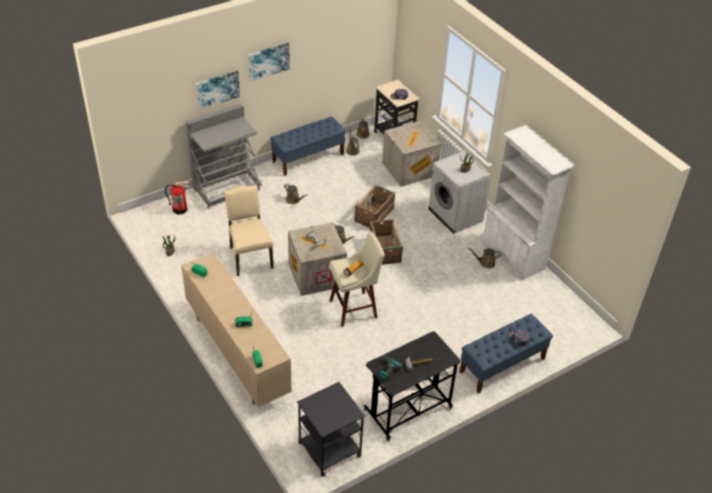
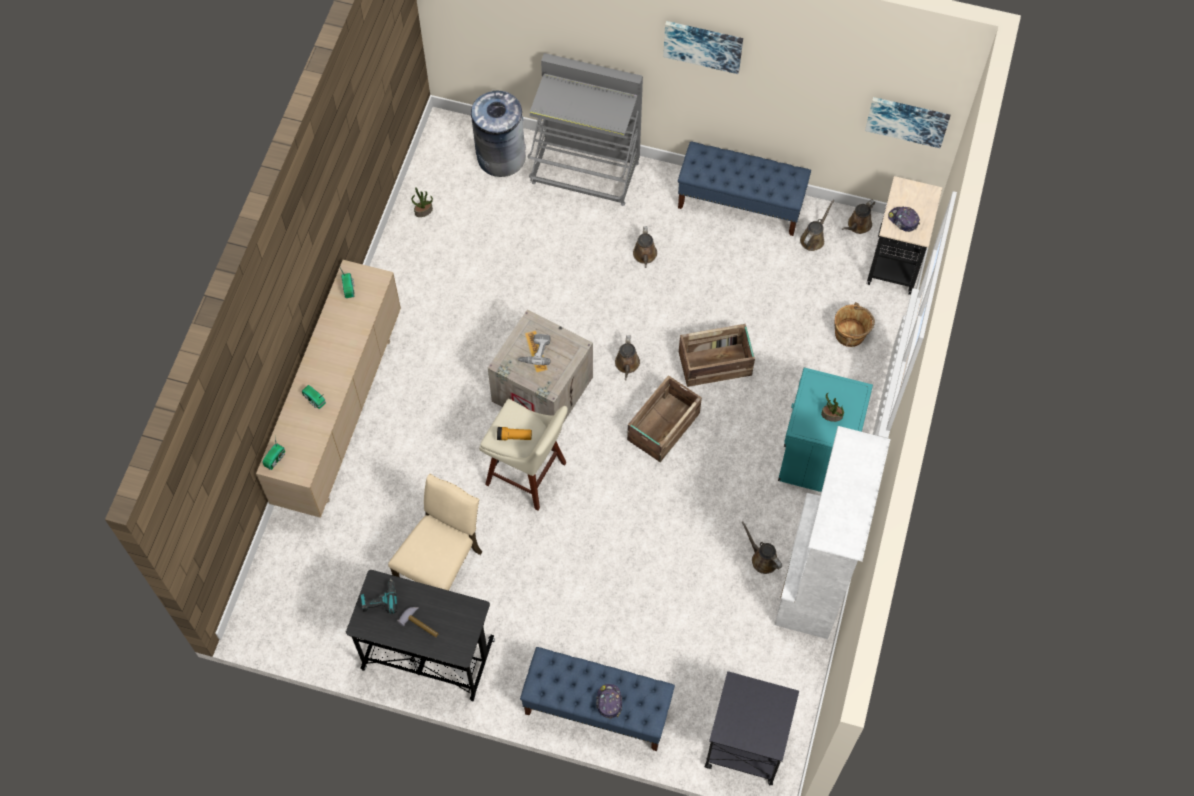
camera: 50 degrees right, 20 degrees up
(180, 209) = (500, 156): fire extinguisher -> grey trash can
(217, 89) = (606, 39): picture -> picture (907, 120)
(249, 256) = (499, 295): beige chair -> beige chair (442, 567)
(329, 450) = (295, 619): black cart -> black cart (745, 743)
(410, 169) = (850, 334): crate -> brown bucket
(454, 215) = (815, 455): white washing machine -> turquoise washing machine

